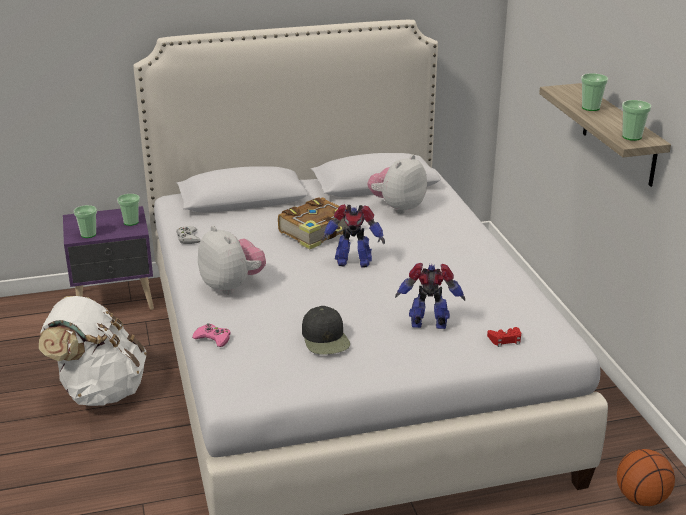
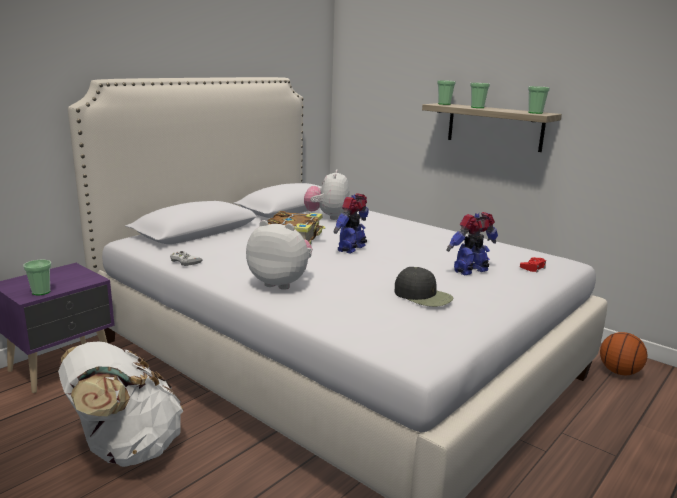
camera: 35 degrees left, 10 degrees down
(131, 222) = (79, 275): cup -> cup (444, 104)
(213, 338) = (328, 321): pink game controller -> none
(353, 261) = (352, 249): toy robot -> toy robot turned 150 degrees clockwise

